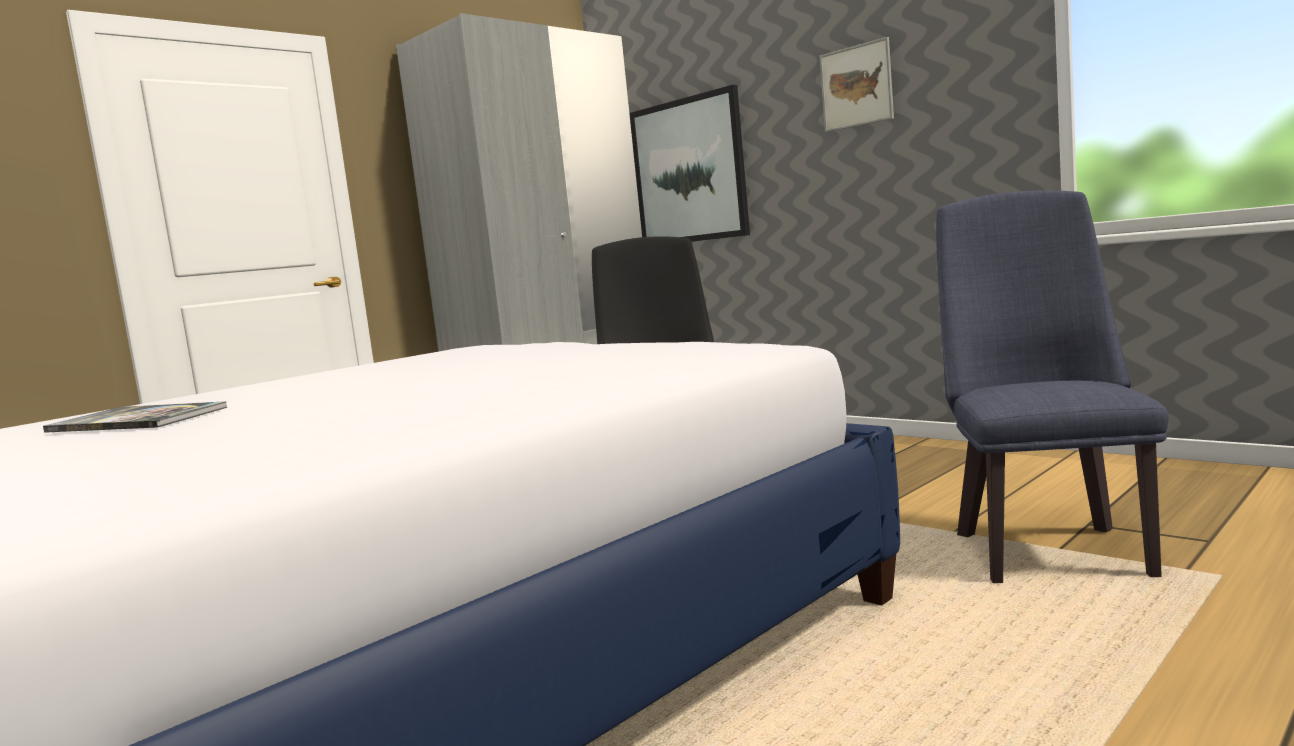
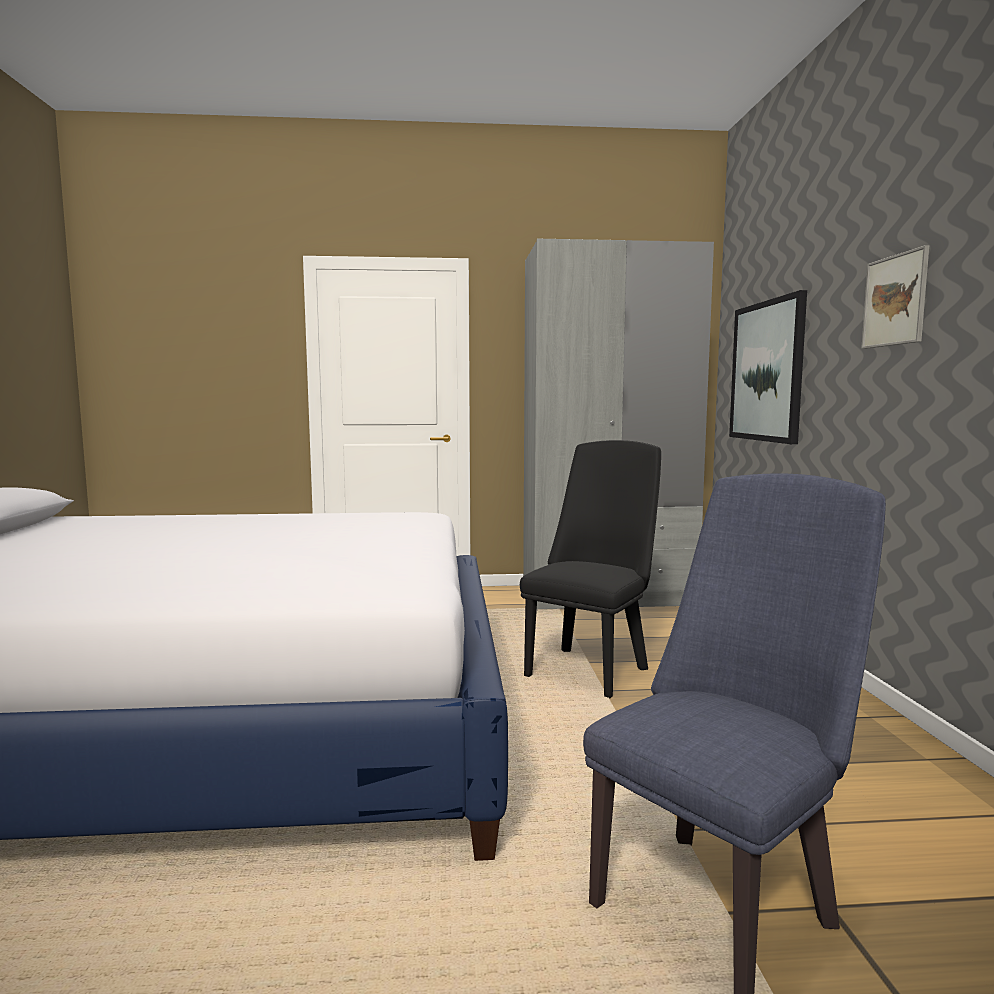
camera: 40 degrees right, 0 degrees up
(139, 420) = (118, 532): book -> none

